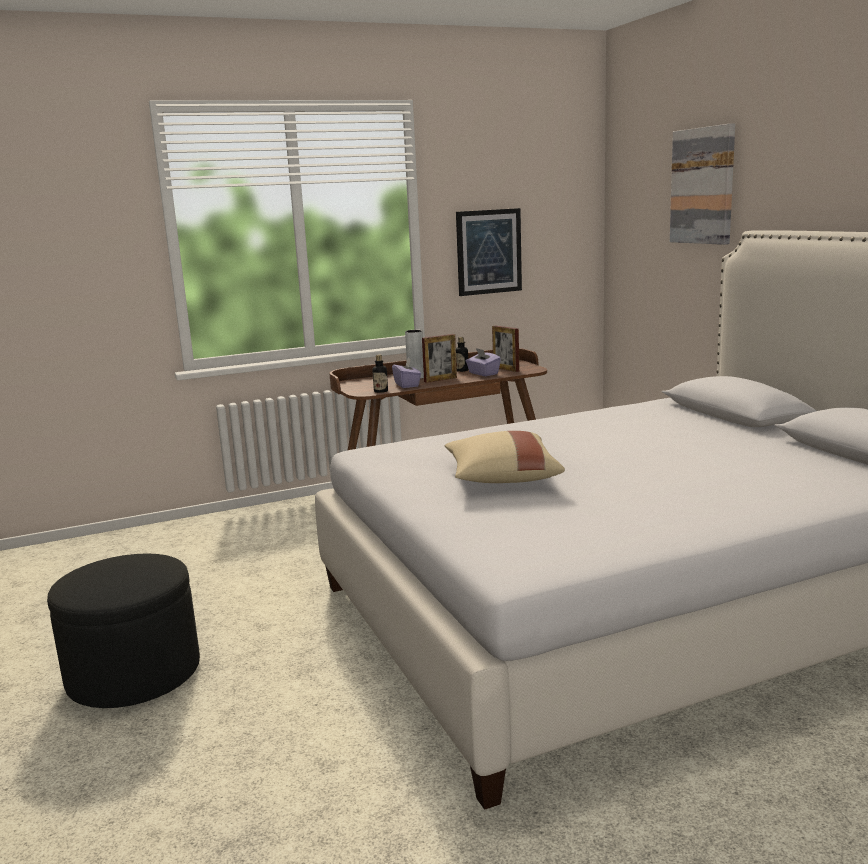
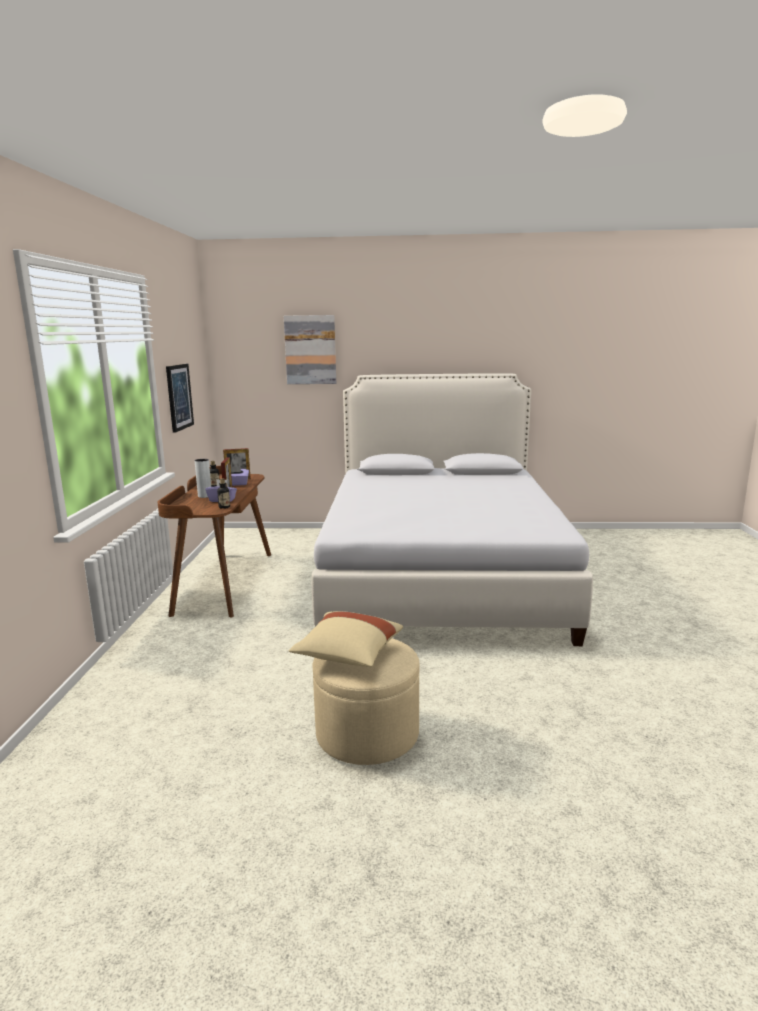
camera: 65 degrees left, 0 degrees up
(134, 674) = (367, 733): black ottoman -> beige ottoman
(501, 478) = (437, 516): beige pillow -> beige pillow (348, 655)

